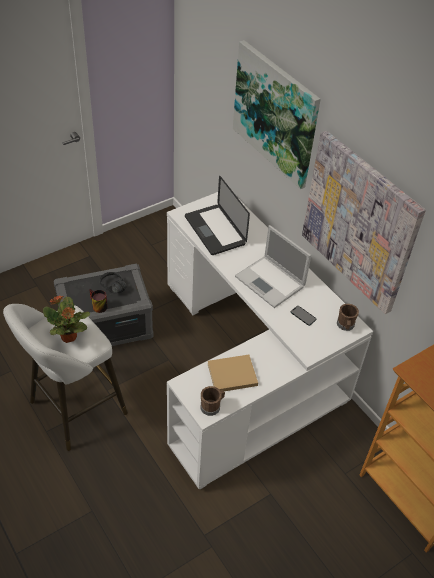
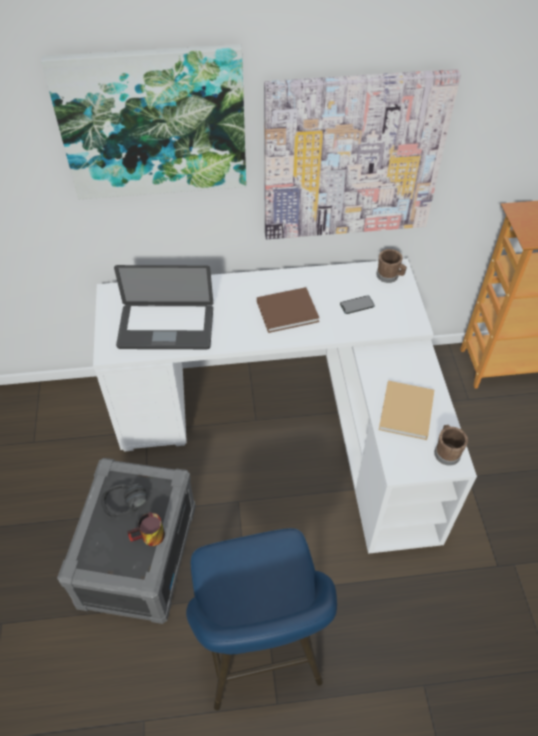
camera: 60 degrees left, 5 degrees up
(69, 337) = (263, 578): potted plant -> none
(73, 410) = (260, 652): white stool -> blue stool
(271, 282) = (289, 311): laptop -> brown book

